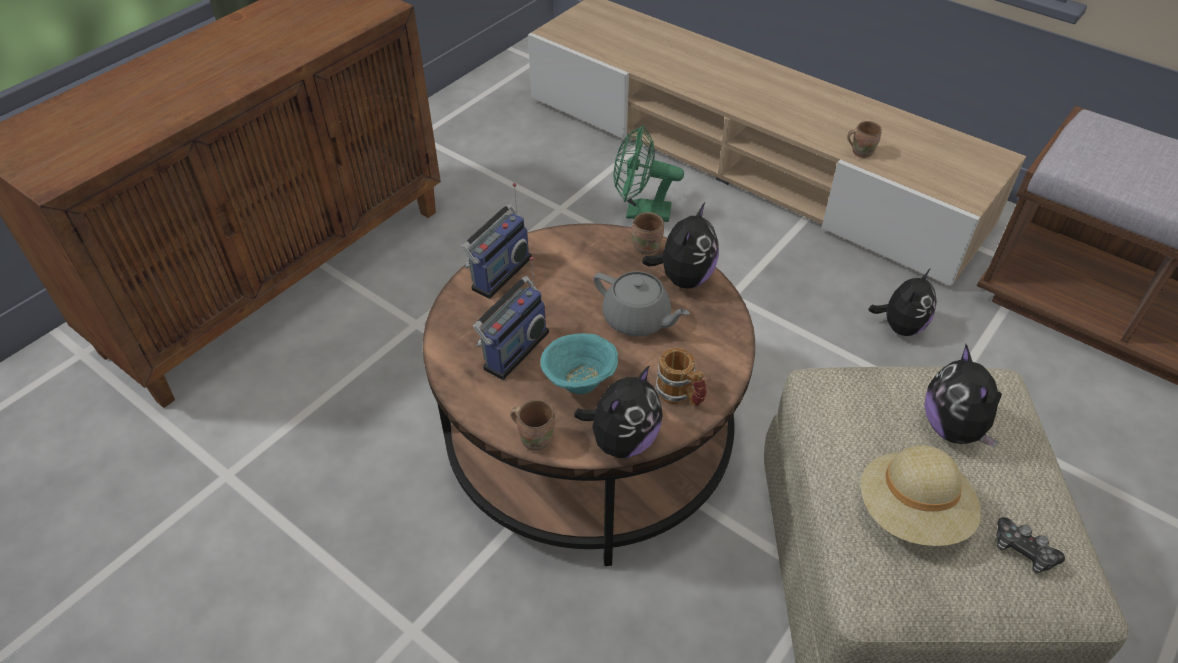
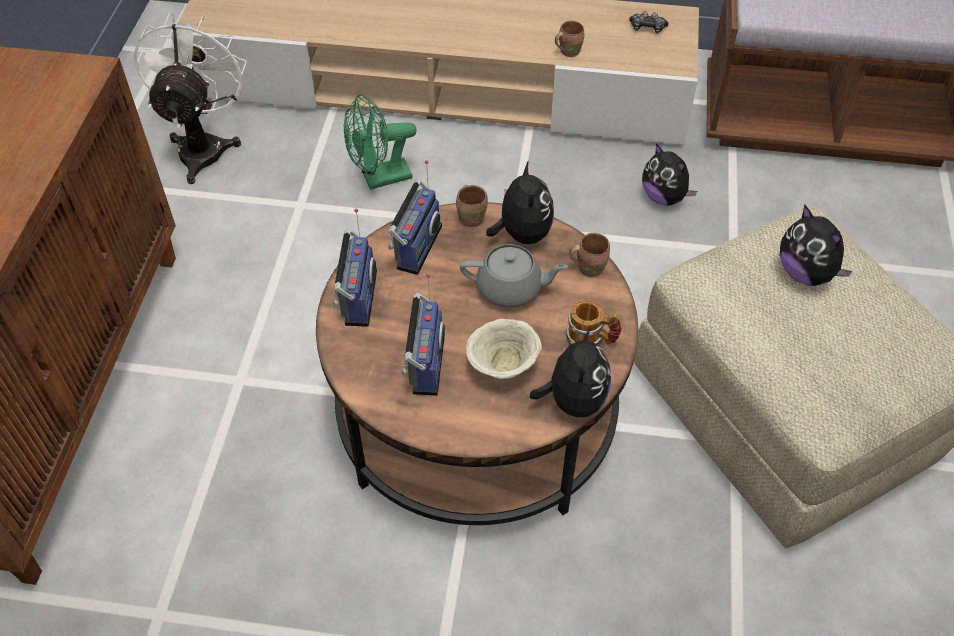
camera: 30 degrees left, 5 degrees up
(518, 138) = (204, 146): none -> white fan
(535, 437) = (502, 432): brown mug -> brown mug (589, 267)
(579, 383) = (503, 367): turquoise bowl -> beige bowl
(580, 251) = (415, 246): none -> radio
(900, 326) = (664, 197): plush toy -> plush toy turned 135 degrees clockwise
(912, 513) = (819, 354): beige hat -> none
(1023, 551) = (905, 346): game controller -> game controller (647, 28)

